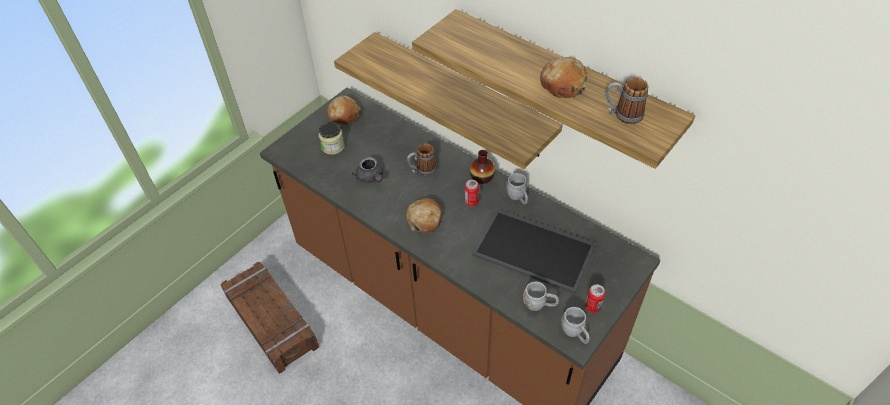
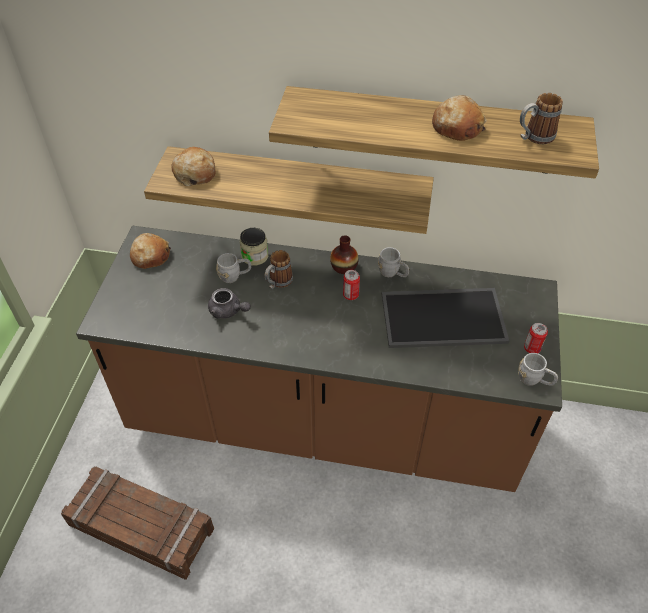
camera: 30 degrees left, 0 degrees up
(333, 146) = (161, 294): jar -> jar (255, 256)
(425, 219) = (316, 331): bread -> bread (195, 173)
(539, 305) = (484, 368): grey mug -> grey mug (235, 276)

